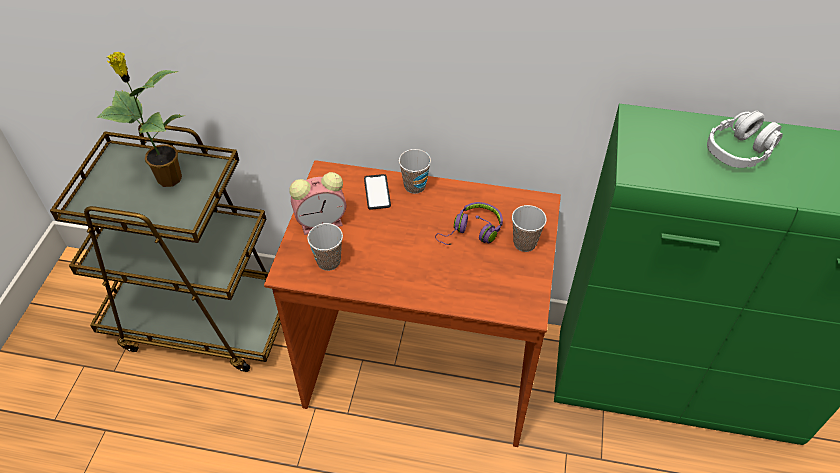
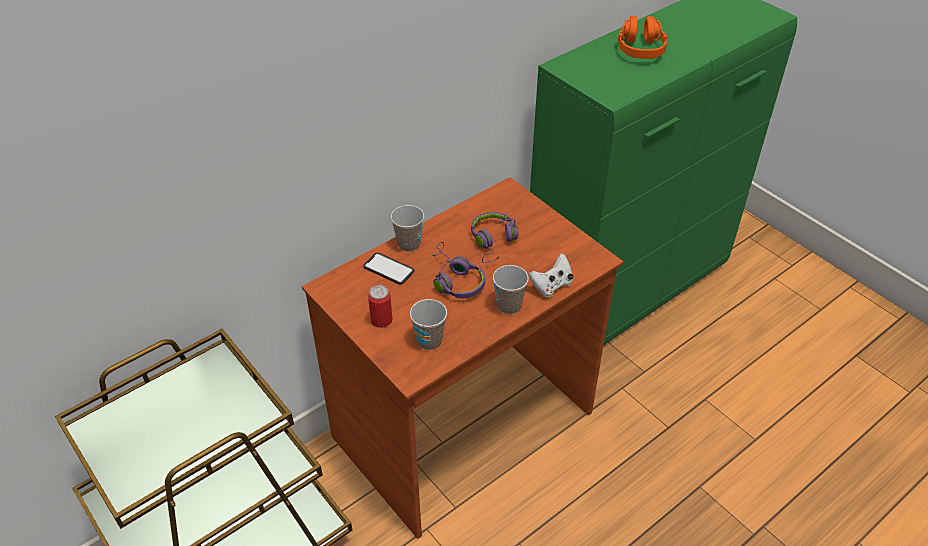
camera: 50 degrees left, 5 degrees down
(167, 178) = (182, 404): potted plant -> none
(323, 222) = (381, 320): alarm clock -> can
(405, 236) = (455, 280): none -> purple headphones
(462, 299) = (551, 286): none -> white game controller
(524, 243) = (535, 222): cup -> cup (509, 305)
(739, 150) = (640, 48): grey headphones -> orange headphones

